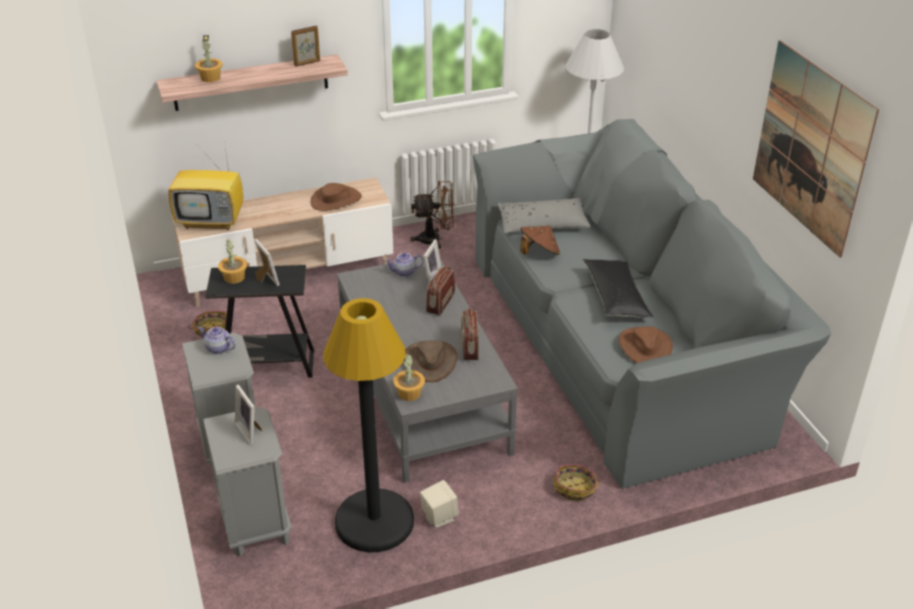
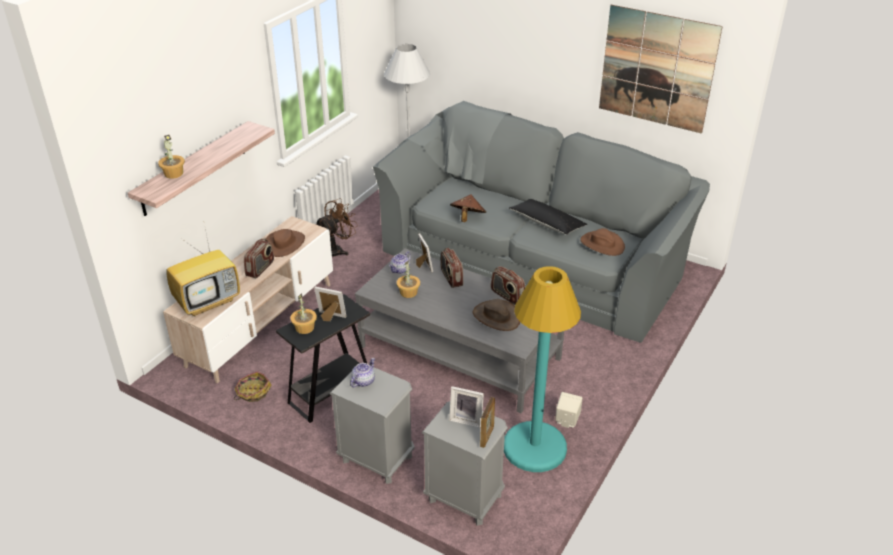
camera: 40 degrees left, 0 degrees up
(218, 348) = (363, 381): teapot -> teapot turned 135 degrees clockwise
(287, 213) = (260, 269): none -> radio
(307, 63) = (235, 135): picture frame -> picture frame (487, 436)
(374, 521) = (534, 447): black floor lamp -> turquoise floor lamp
(409, 393) = (512, 343): potted plant -> potted plant (409, 292)
(542, 224) = (445, 199): grey pillow -> none
(575, 488) = (617, 357): basket -> none

